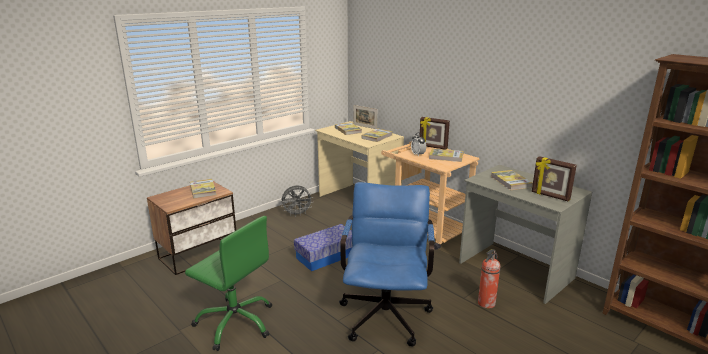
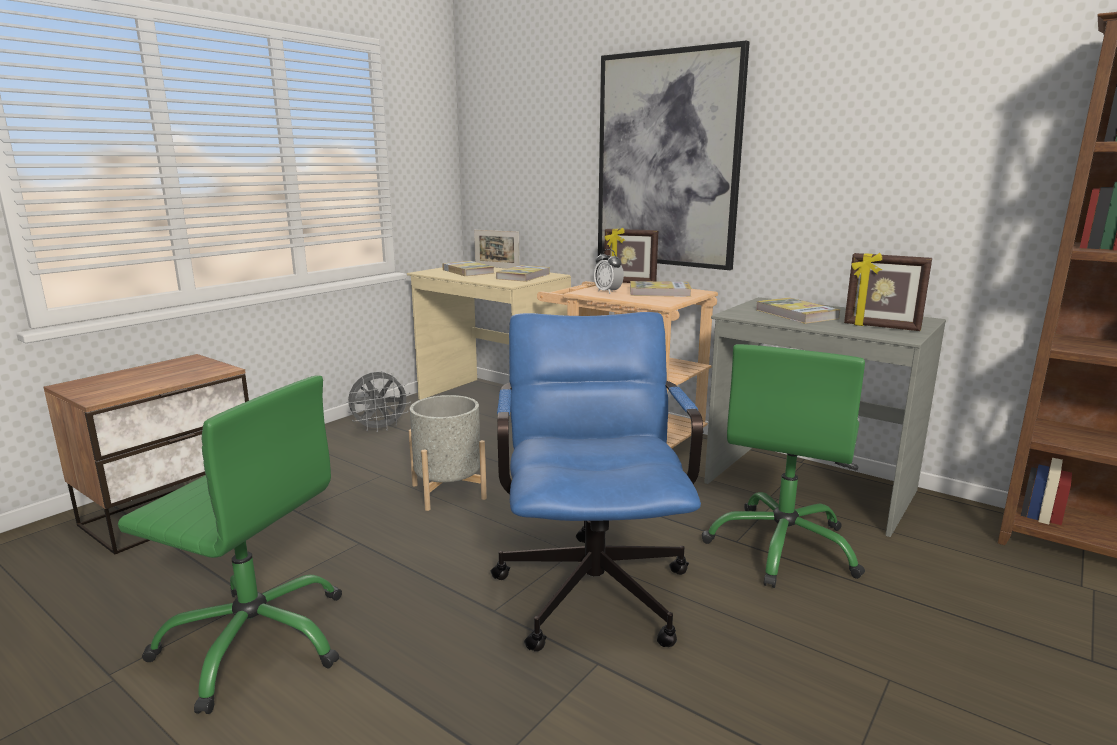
camera: 10 degrees left, 5 degrees down
(203, 190) = (178, 369): book -> none
(326, 256) = (448, 491): storage box -> grey planter
(456, 83) = (667, 160): none -> picture
(486, 303) = (783, 547): fire extinguisher -> green office chair

